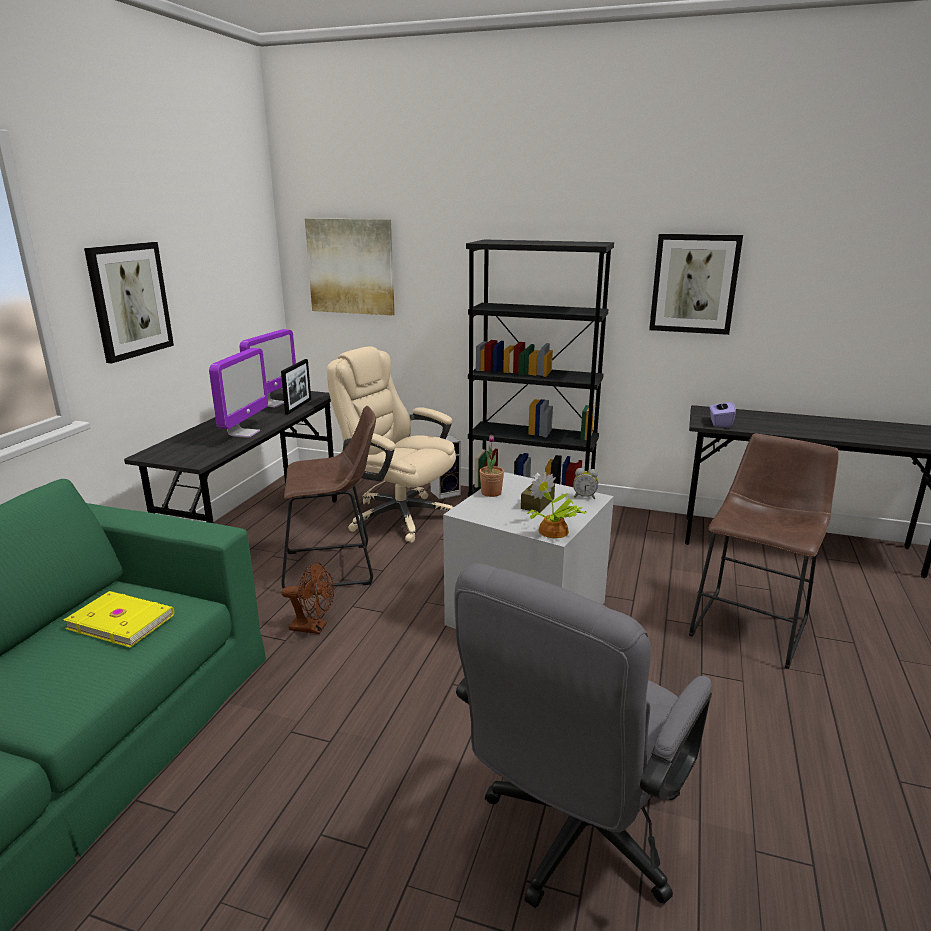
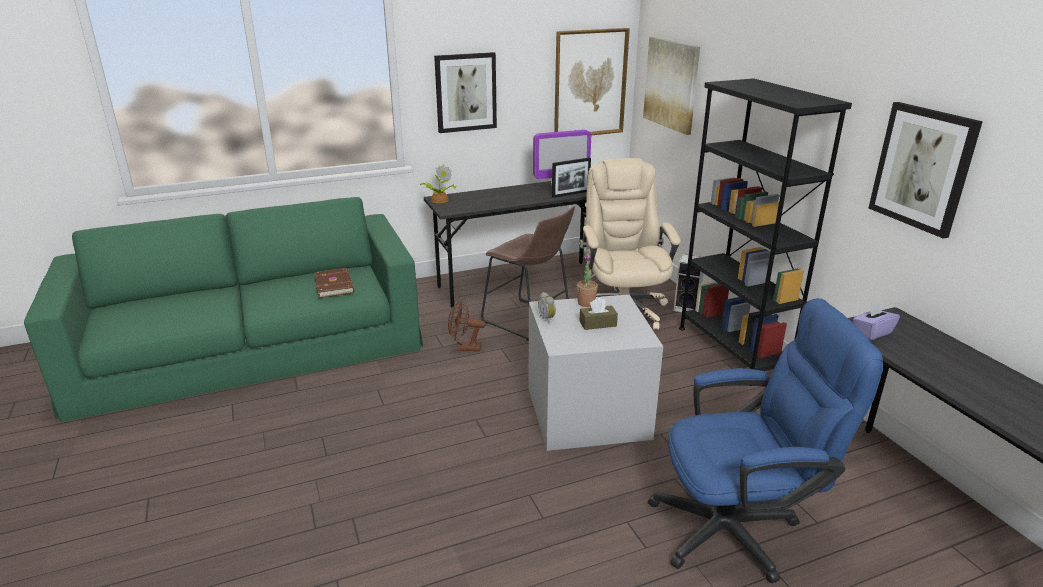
camera: 50 degrees right, 5 degrees up
(122, 621) = (335, 285): yellow book -> brown book
(244, 433) = (503, 202): monitor -> none
(247, 279) = (590, 83): none -> picture
(313, 627) = (464, 348): brown fan -> brown fan turned 120 degrees clockwise
(553, 532) = (563, 344): potted plant -> potted plant (438, 200)
(574, 839) = (397, 524): grey office chair -> none
(584, 497) = (640, 336): alarm clock -> alarm clock (547, 319)
(752, 624) = (738, 528): brown stool -> blue office chair

